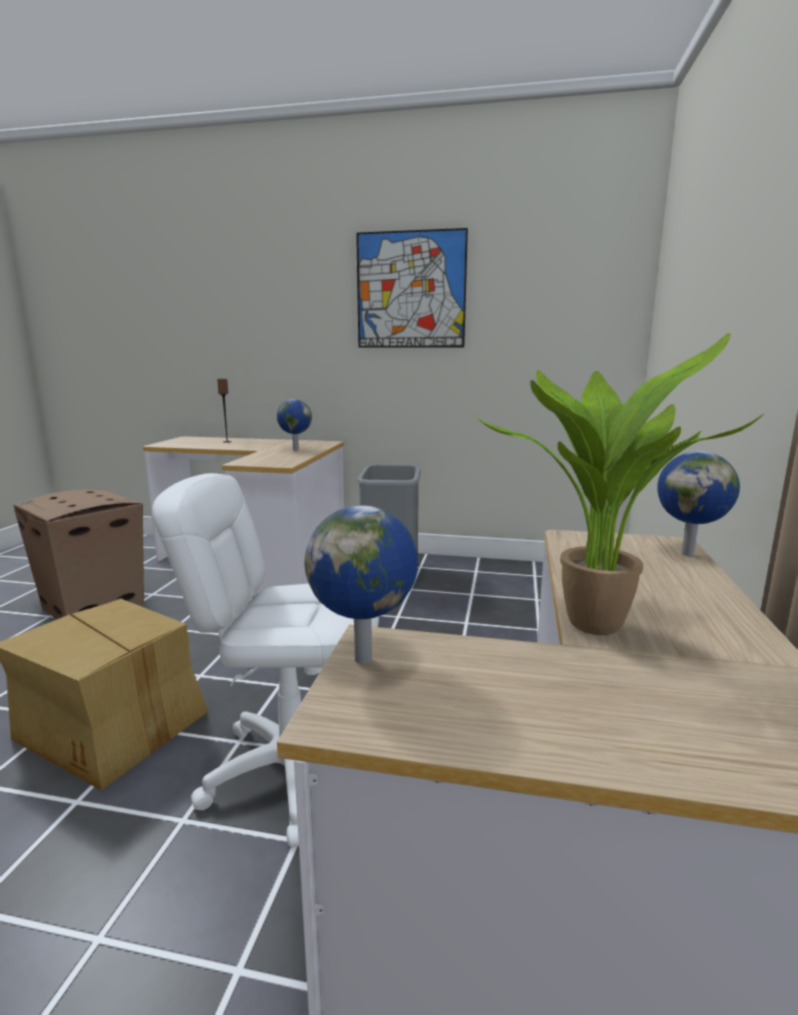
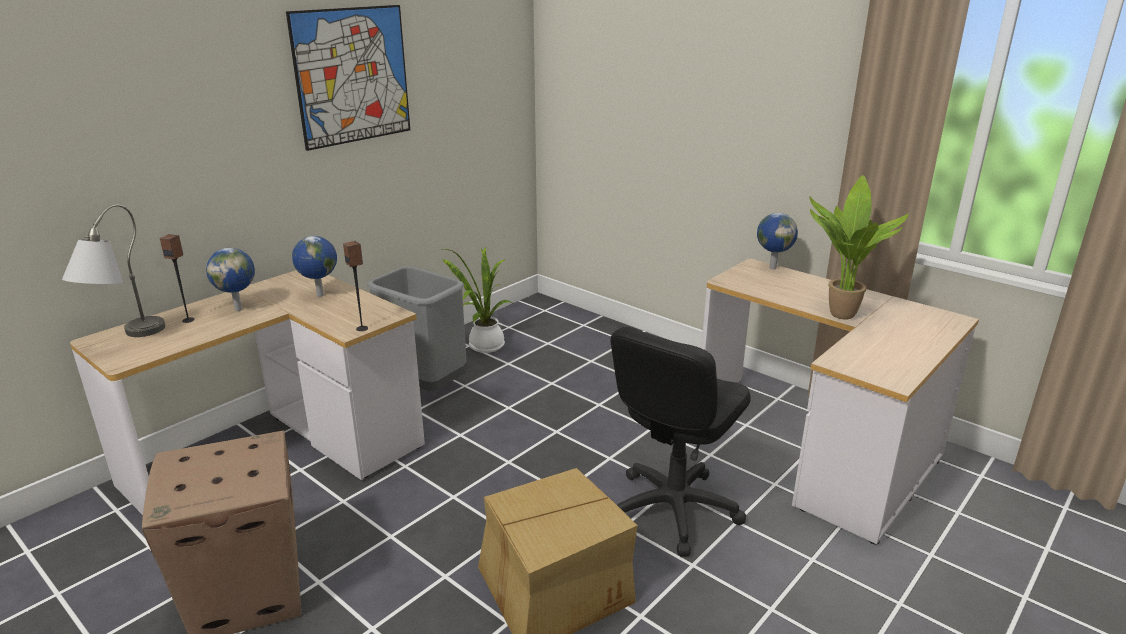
camera: 60 degrees left, 10 degrees up
(190, 440) = (125, 339): none -> grey table lamp
(248, 463) = (362, 328): none -> speaker
(292, 770) = (673, 509): white office chair -> black office chair
(365, 659) = (850, 366): globe -> globe (239, 309)
(484, 576) = (483, 346): none -> potted plant

